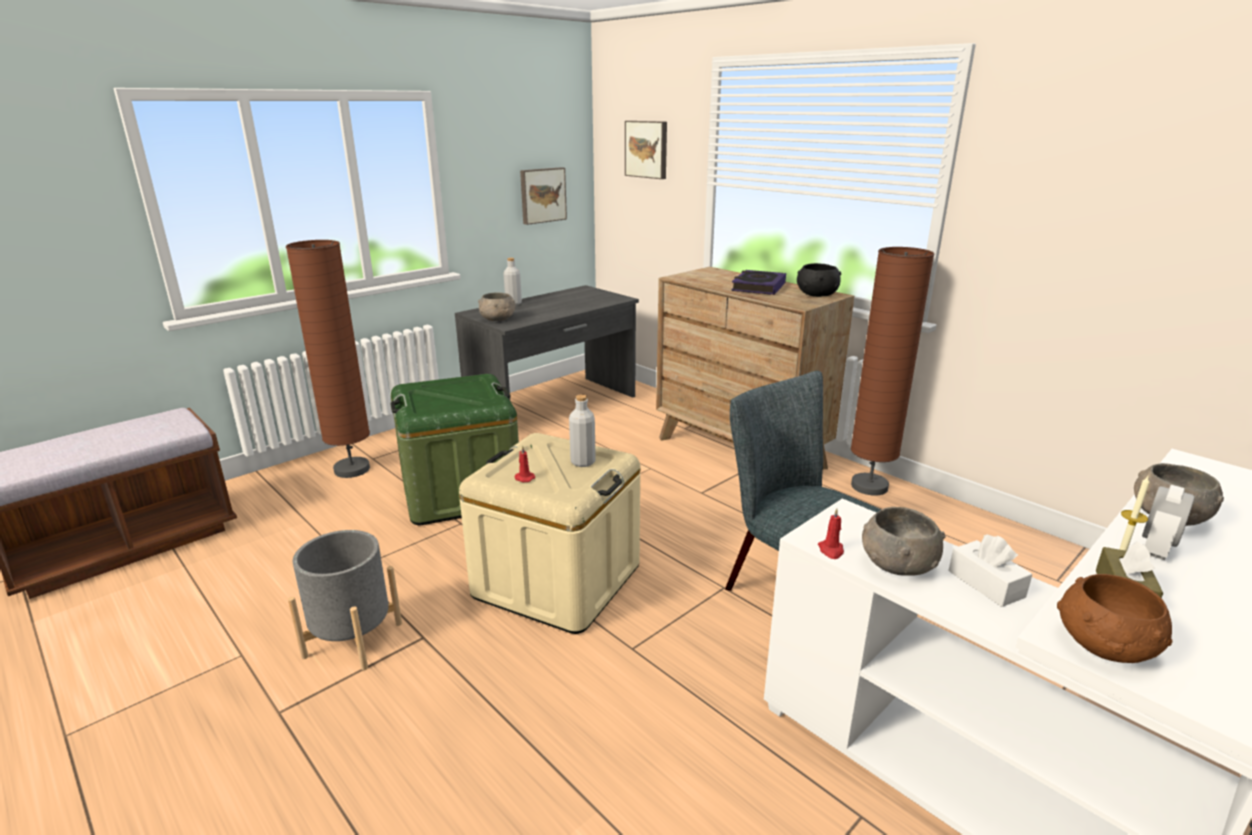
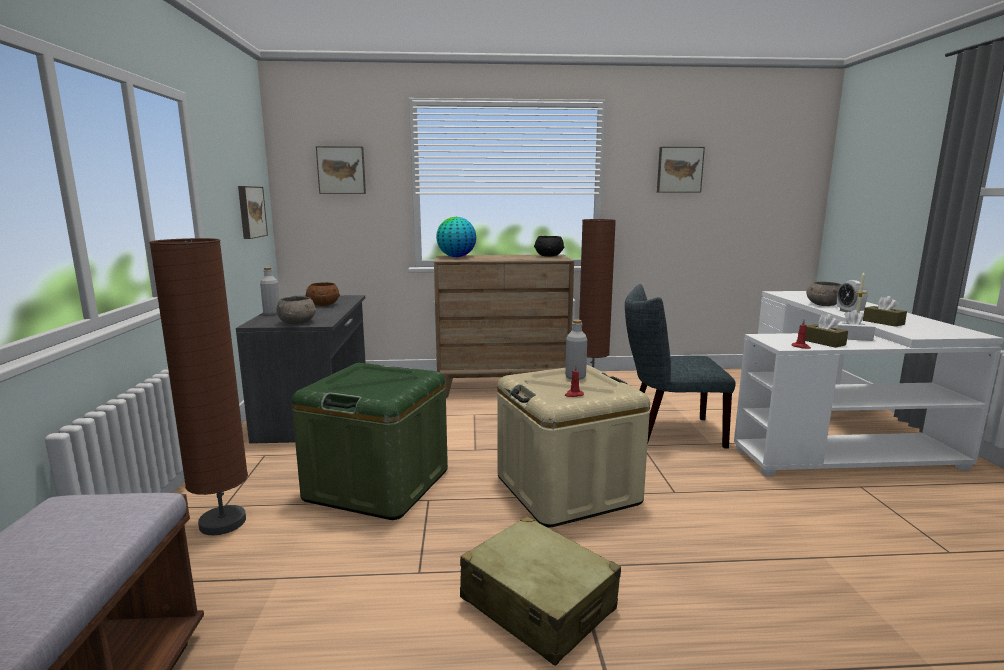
camera: 50 degrees left, 10 degrees down
(353, 640) = (538, 604): grey planter -> beige suitcase
(710, 274) = (456, 257): none -> globe
(758, 287) = (508, 257): book -> none
(897, 564) = (823, 342): grey bowl -> brown tissue box
(1101, 175) = (679, 170): none -> picture
(1104, 646) = (923, 333): brown bowl -> brown bowl (323, 305)

